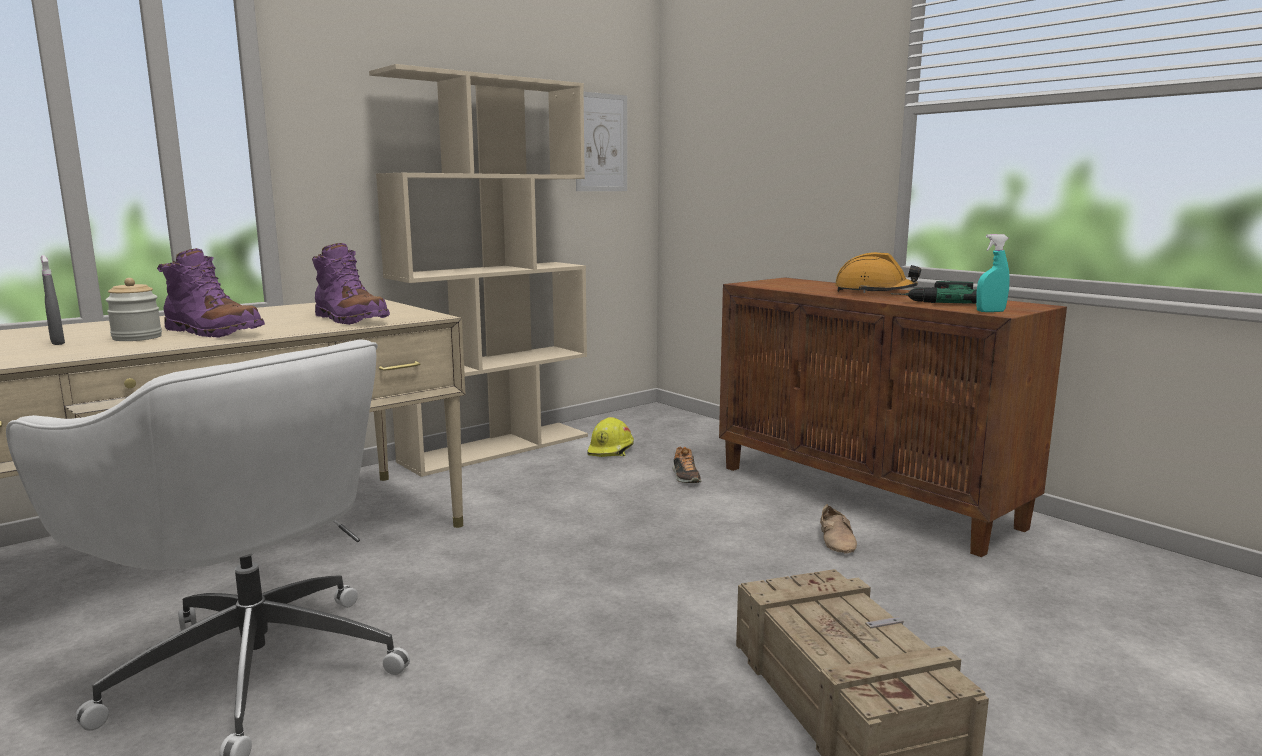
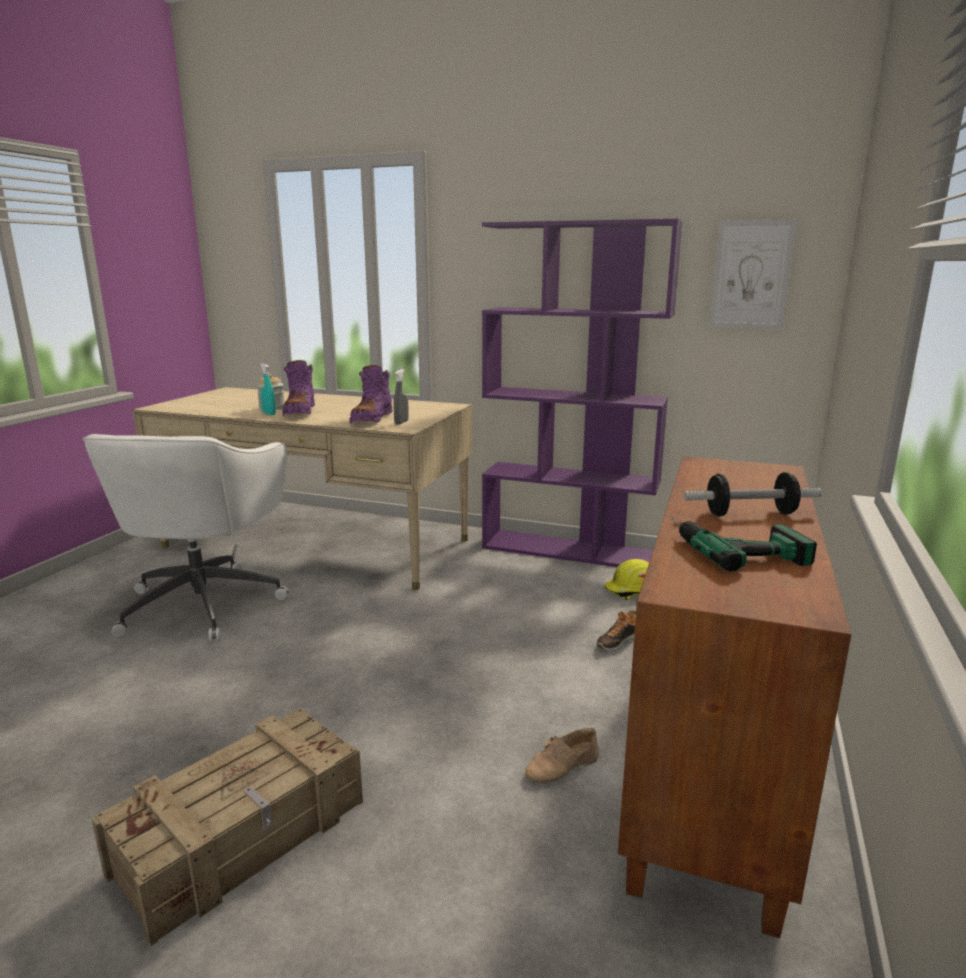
camera: 60 degrees right, 5 degrees up
(57, 343) = (248, 403): grey spray bottle -> grey spray bottle (401, 422)
(496, 448) = (568, 550): beige bookcase -> purple bookcase
(874, 292) = (750, 514): orange hard hat -> dumbbell
(990, 311) = (676, 585): turquoise spray bottle -> turquoise spray bottle (269, 414)

